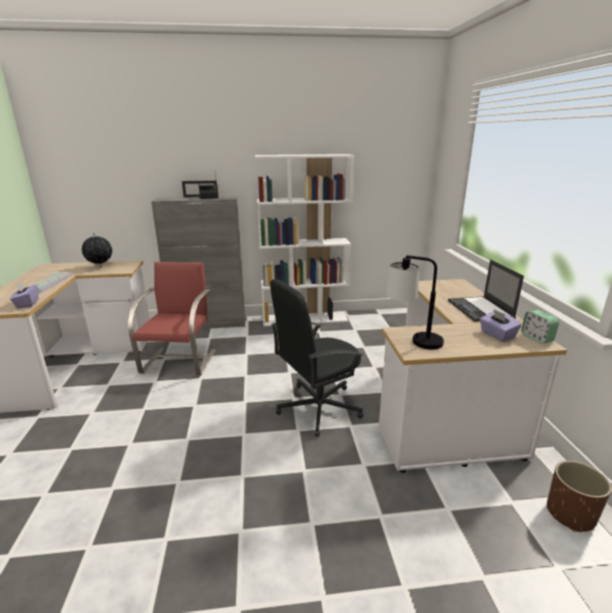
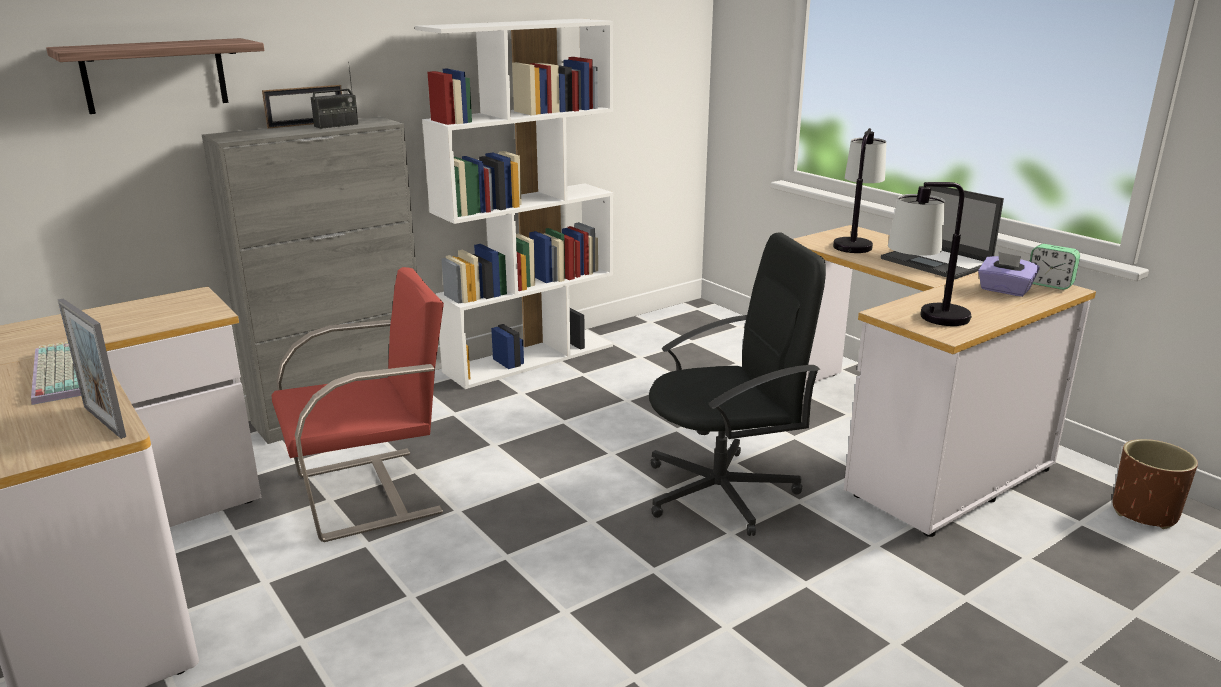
camera: 30 degrees left, 0 degrees up
(27, 303) = (104, 421): purple tissue box -> picture frame
(100, 267) = (127, 316): globe -> none
(140, 172) = (155, 75): none -> shelf
(180, 360) = (371, 493): red chair -> red chair turned 90 degrees clockwise
(317, 407) = (722, 492): black office chair -> black office chair turned 135 degrees counterclockwise
(447, 289) = (854, 242): none -> table lamp

